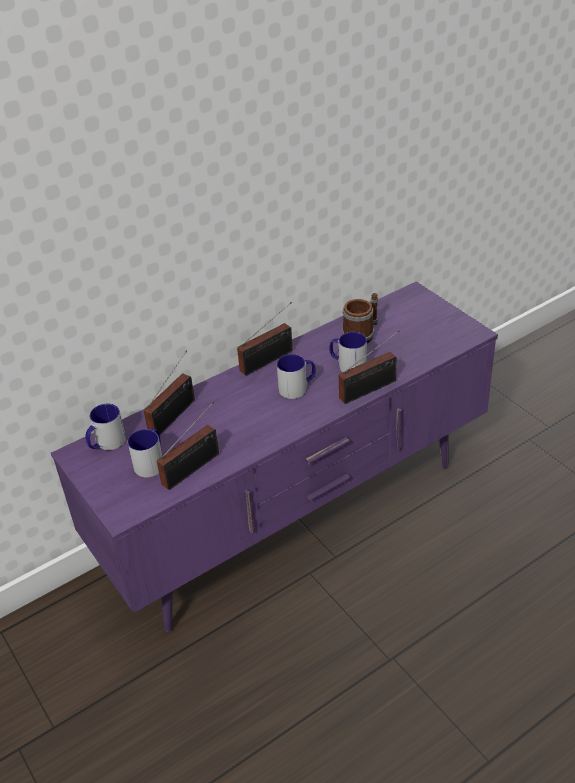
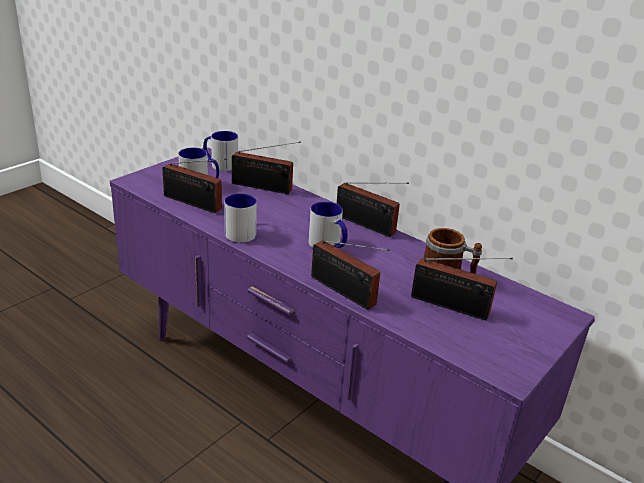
camera: 70 degrees right, 10 degrees down
(347, 365) = (382, 274): mug -> mug (242, 231)
(398, 339) = (454, 307): none -> radio

